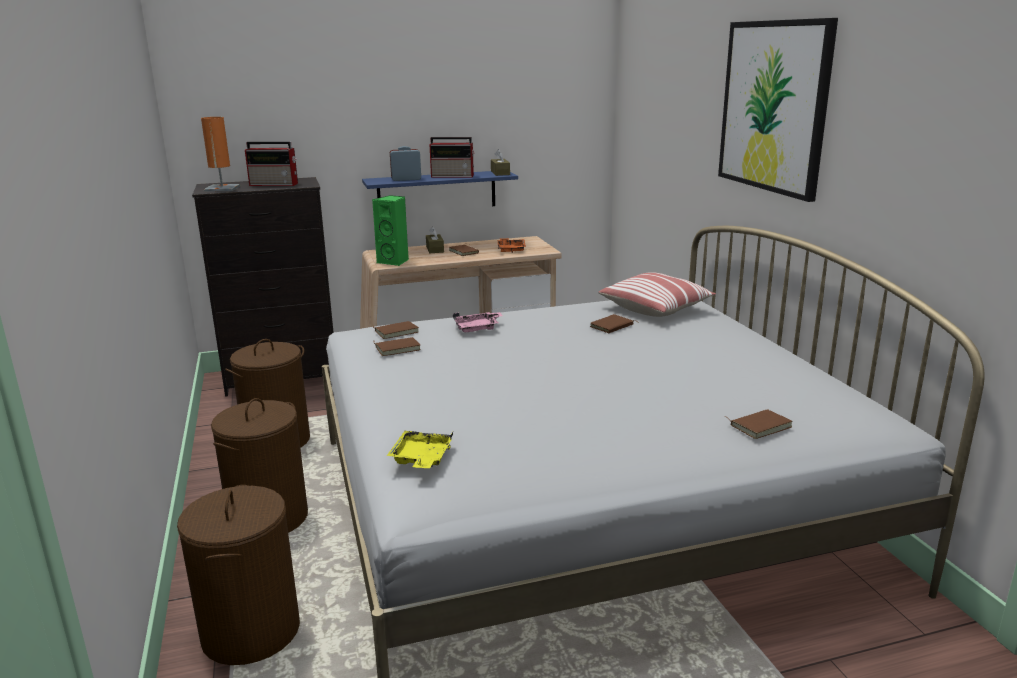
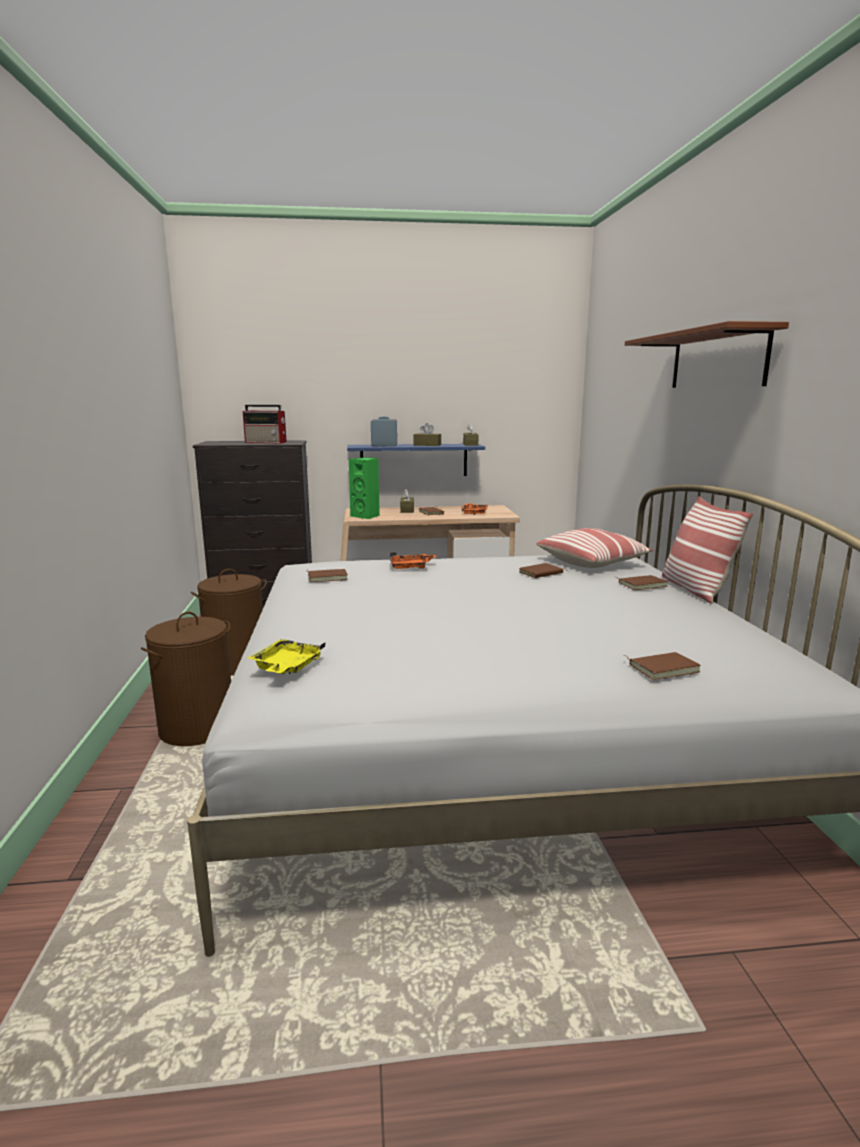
camera: 10 degrees right, 5 degrees down
(222, 188) = (221, 443): orange table lamp -> none
(251, 631) = (130, 830): brown laundry basket -> none
(396, 332) = (335, 565): brown book -> brown book (641, 584)
(453, 176) = (427, 445): radio -> brown tissue box
(477, 328) = (411, 567): pink tray -> orange tray
(761, 334) = (695, 589): none -> pillow
(774, 106) = (717, 360): picture -> brown shelf

